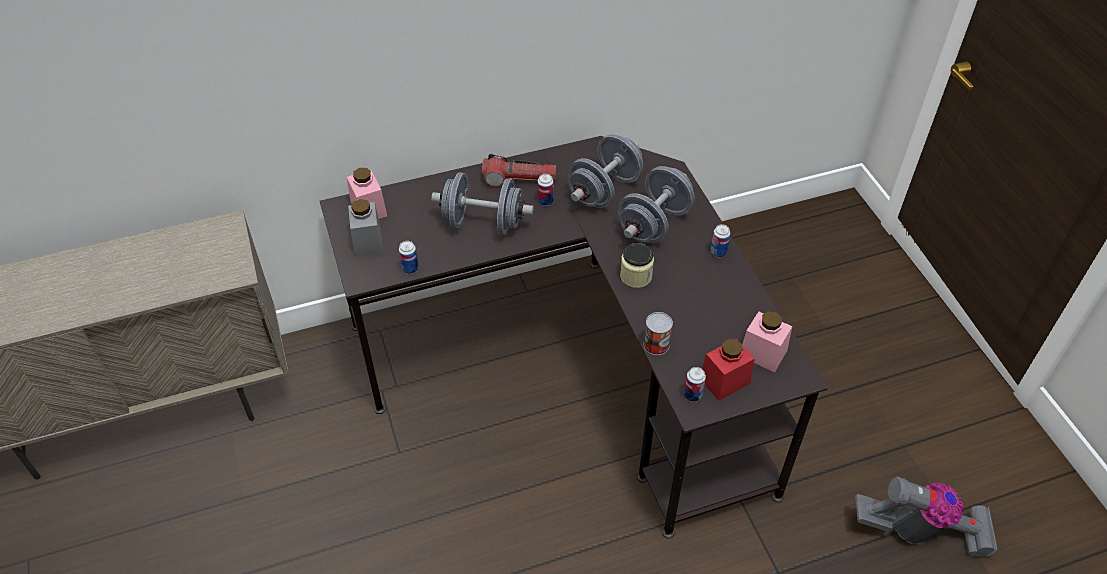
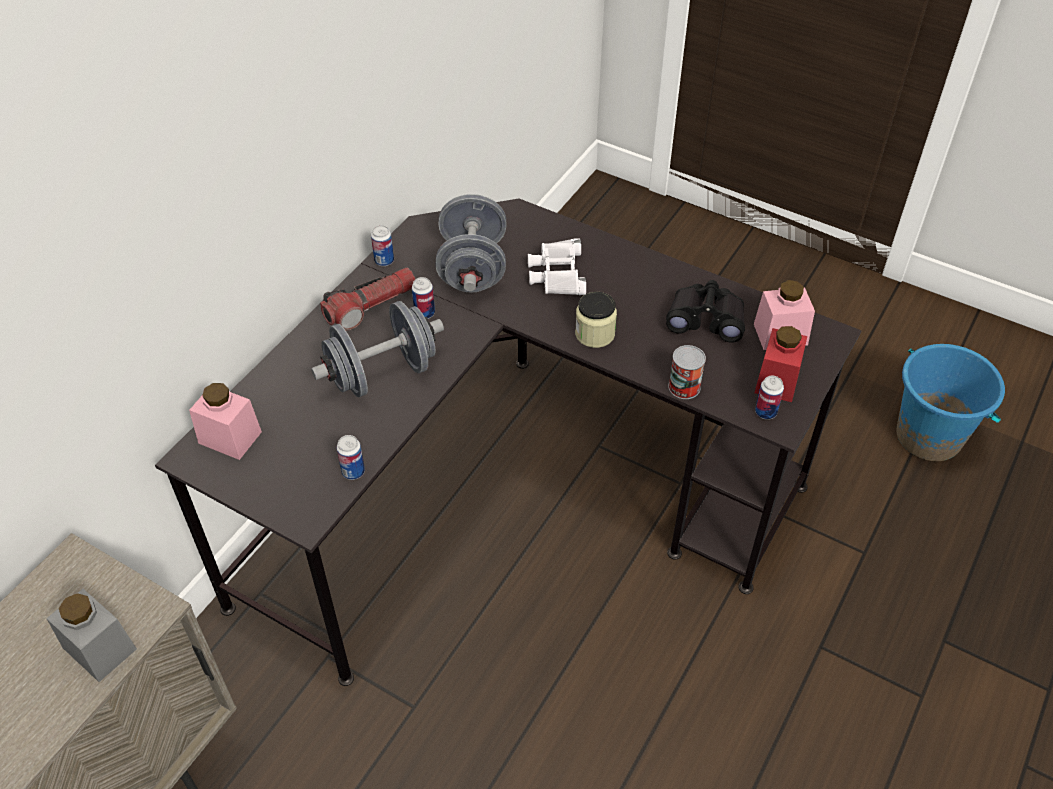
camera: 40 degrees left, 0 degrees up
(367, 241) = (268, 473): grey jar -> grey jar (99, 648)
(654, 224) = (556, 273): grey dumbbell -> white binoculars
(718, 252) = (643, 266): can -> can (384, 261)
(721, 311) = (706, 319): none -> black binoculars
(920, 532) = (929, 436): vacuum cleaner -> blue bucket

